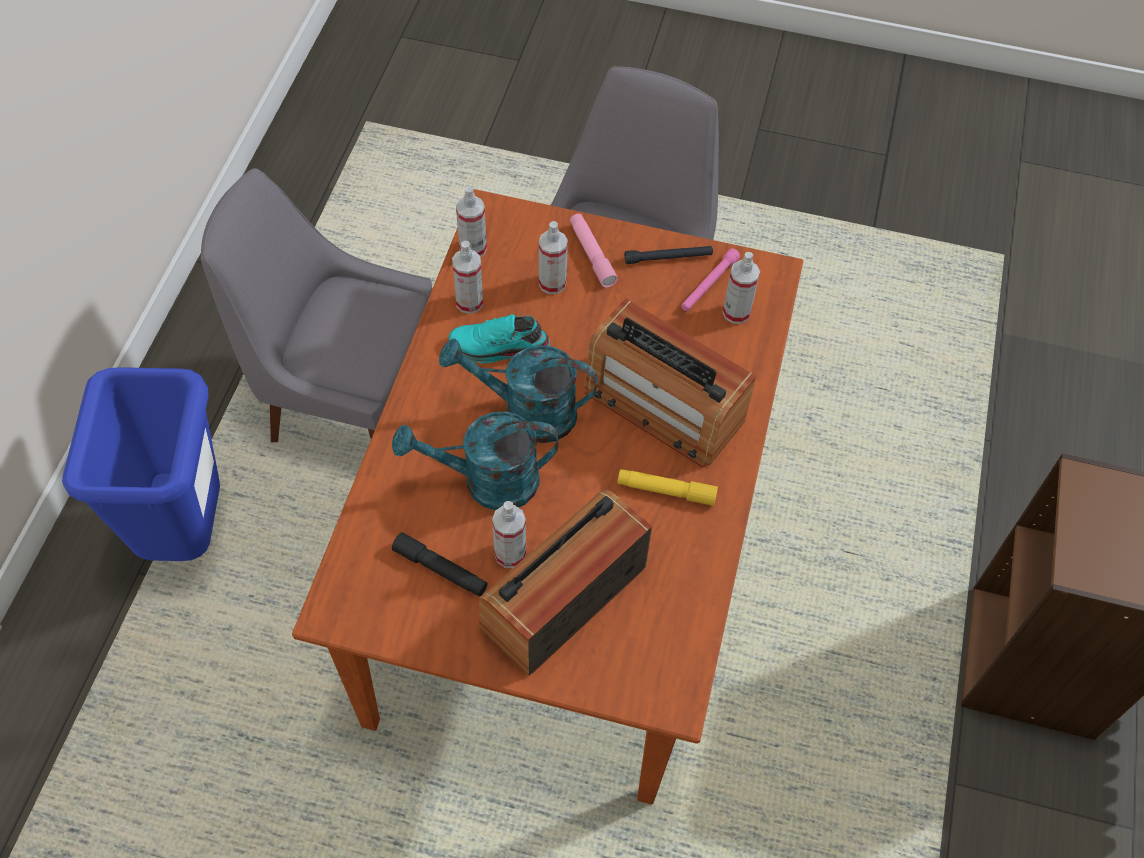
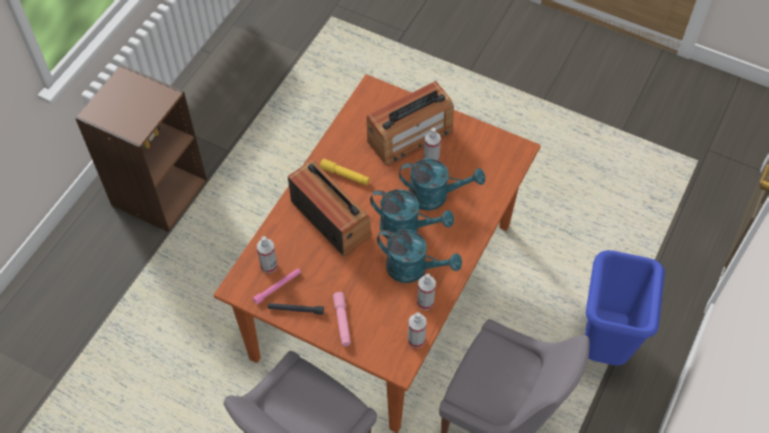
camera: 165 degrees left, 0 degrees up
(440, 569) = (466, 159): black flashlight -> none
(499, 348) = (413, 269): turquoise shoe -> turquoise watering can
(552, 283) = (372, 306): spray bottle -> none

